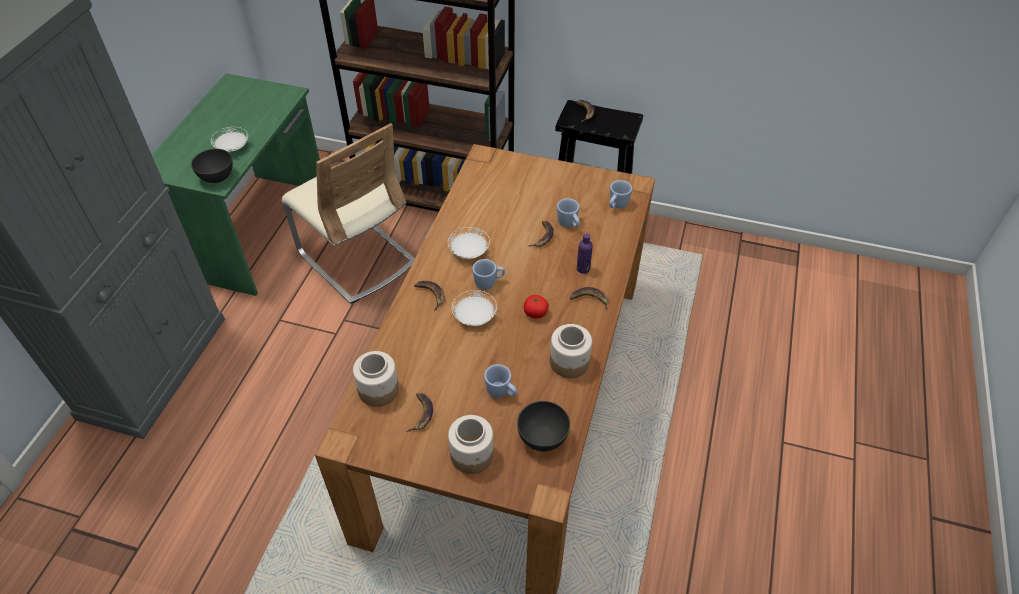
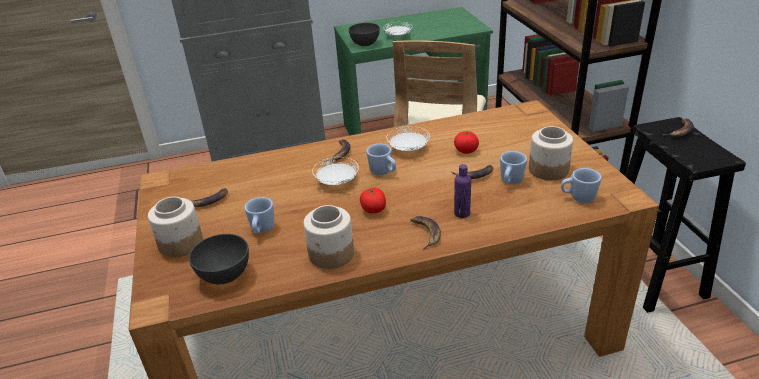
camera: 60 degrees right, 15 degrees down
(379, 389) = (220, 173): jar -> jar (549, 169)
(506, 222) = (466, 151): none -> tomato

